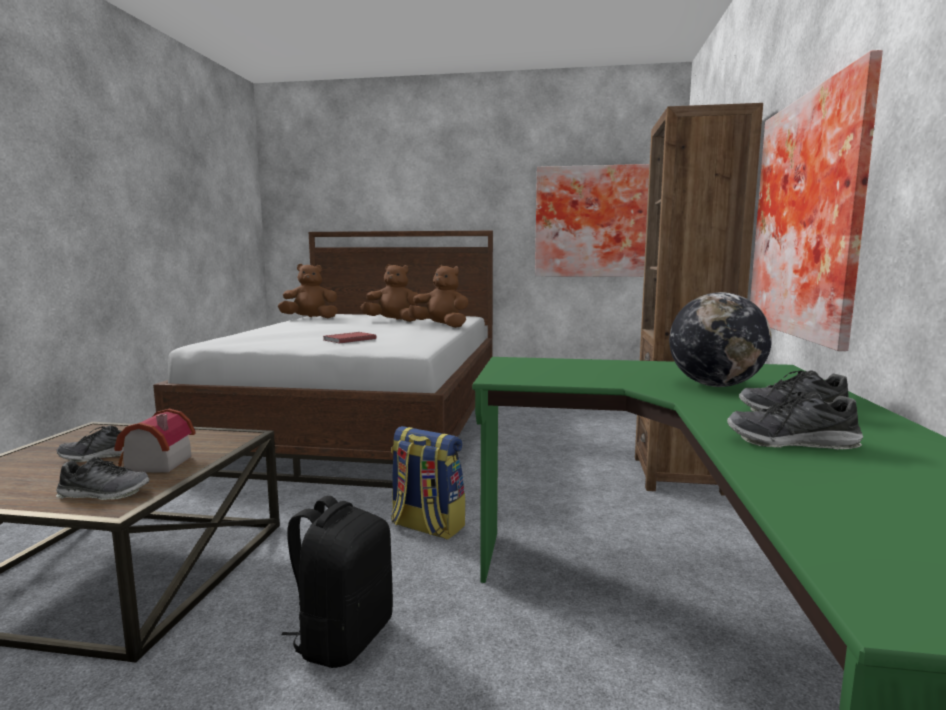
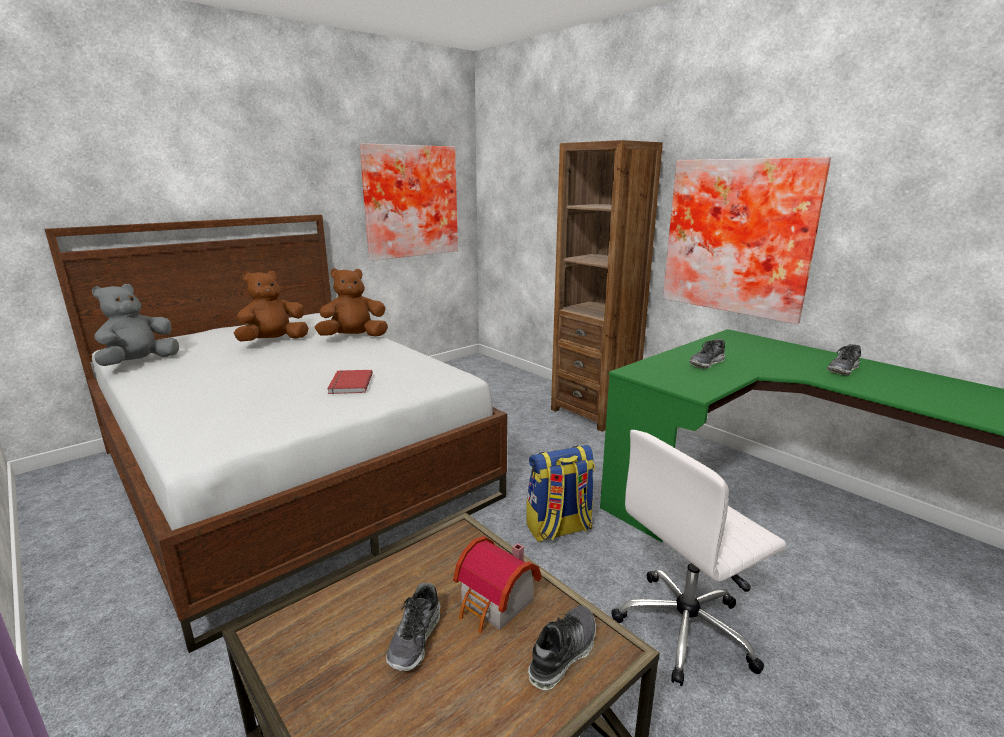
camera: 50 degrees left, 10 degrees up
(310, 318) = (139, 363): brown plush toy -> grey plush toy
(343, 637) = (686, 628): black backpack -> white office chair
(715, 385) = (769, 359): globe -> none
(791, 442) = (897, 388): shoe -> shoe (707, 363)

